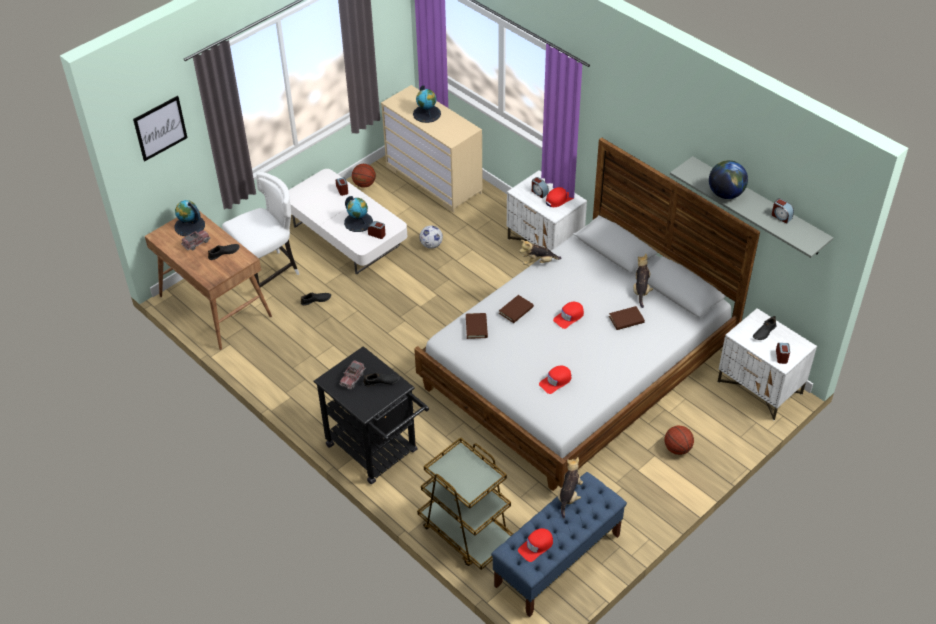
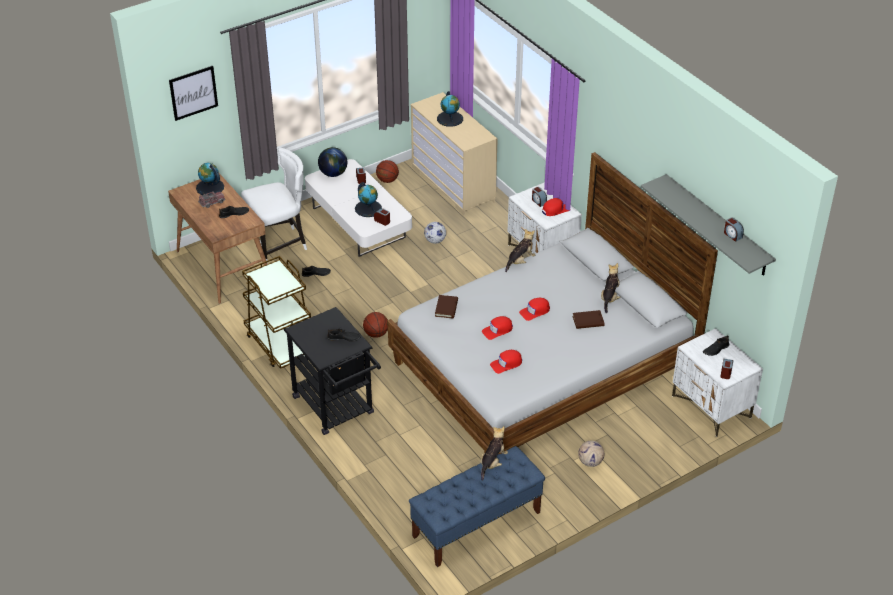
camera: 10 degrees right, 5 degrees down
(352, 378) = (319, 331): toy truck -> none
(466, 532) = (399, 488): brown cart -> brown cart (280, 344)
(516, 310) = (487, 299): brown book -> none
(536, 546) = (450, 499): red cap -> red cap (497, 330)
(538, 262) = (520, 261): plush toy -> plush toy turned 135 degrees clockwise
(655, 469) = (590, 462): none -> football
(677, 449) = (616, 447): basketball -> basketball (376, 334)
(725, 193) = (686, 209): globe -> globe (333, 173)

